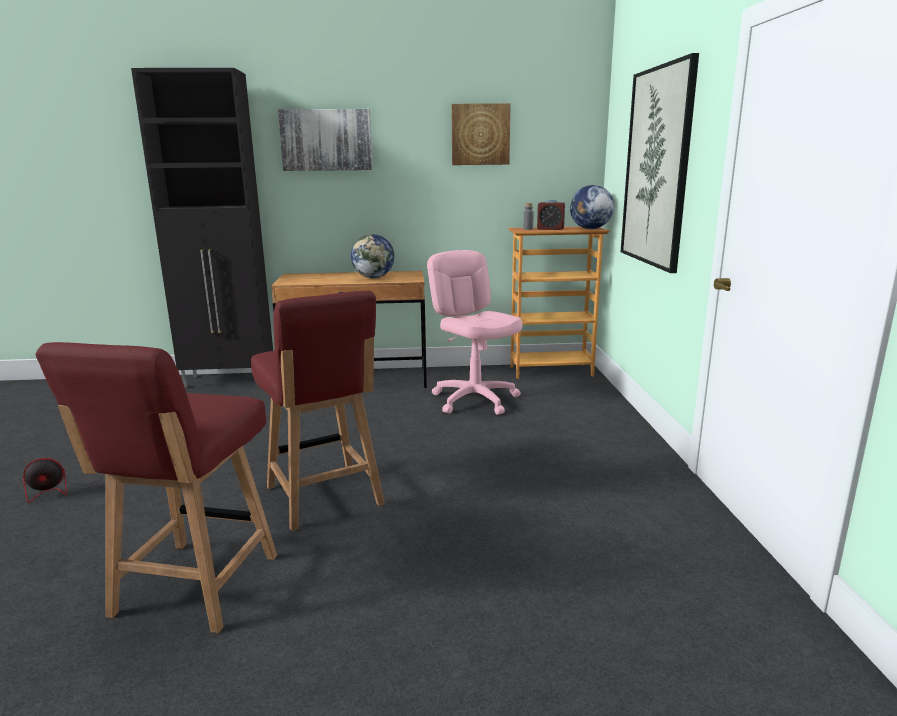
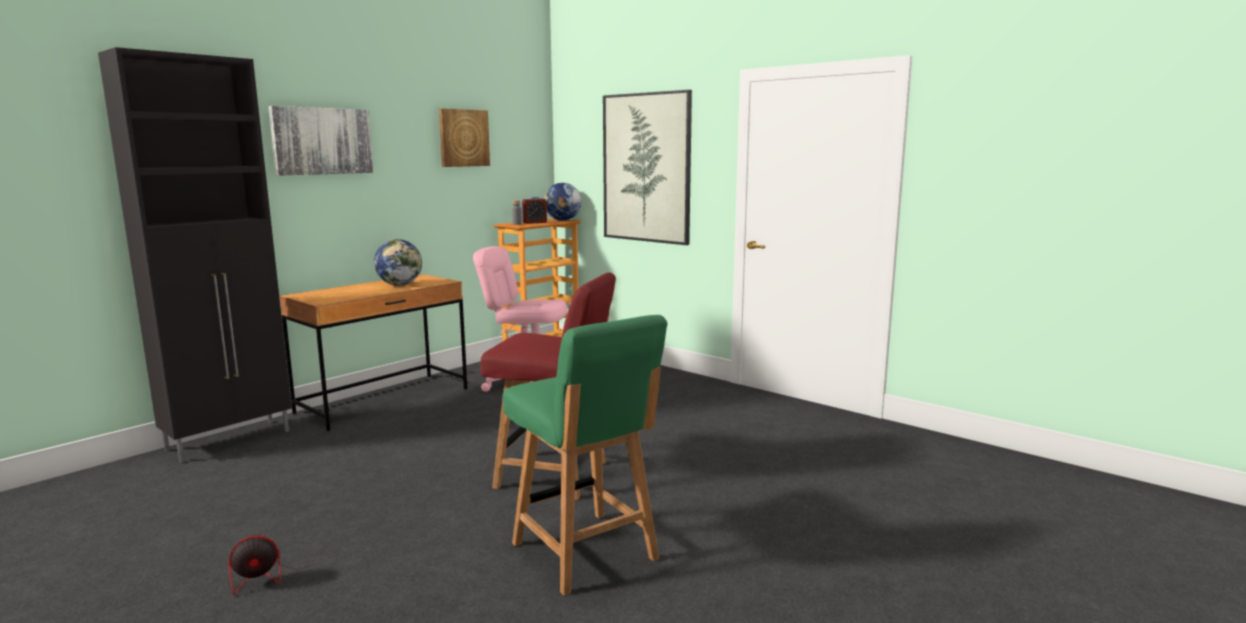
camera: 45 degrees left, 5 degrees down
(64, 486) = (274, 571): fan -> fan turned 45 degrees clockwise
(194, 587) = (586, 553): red chair -> green chair

